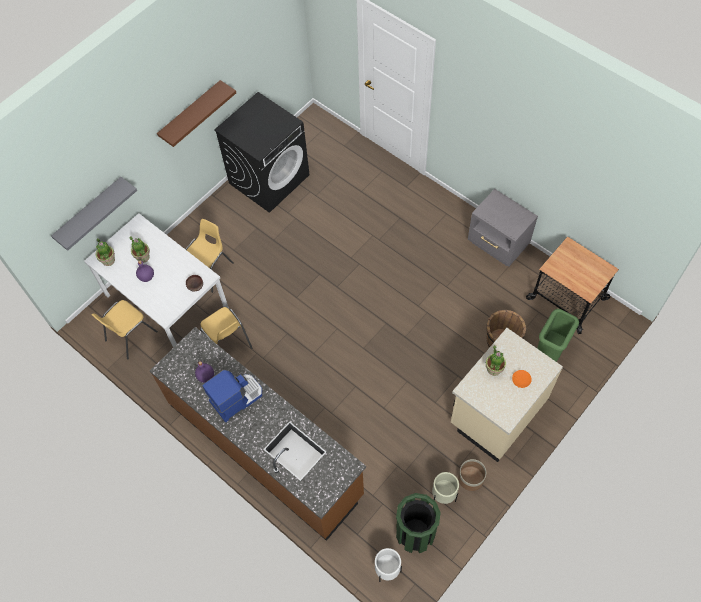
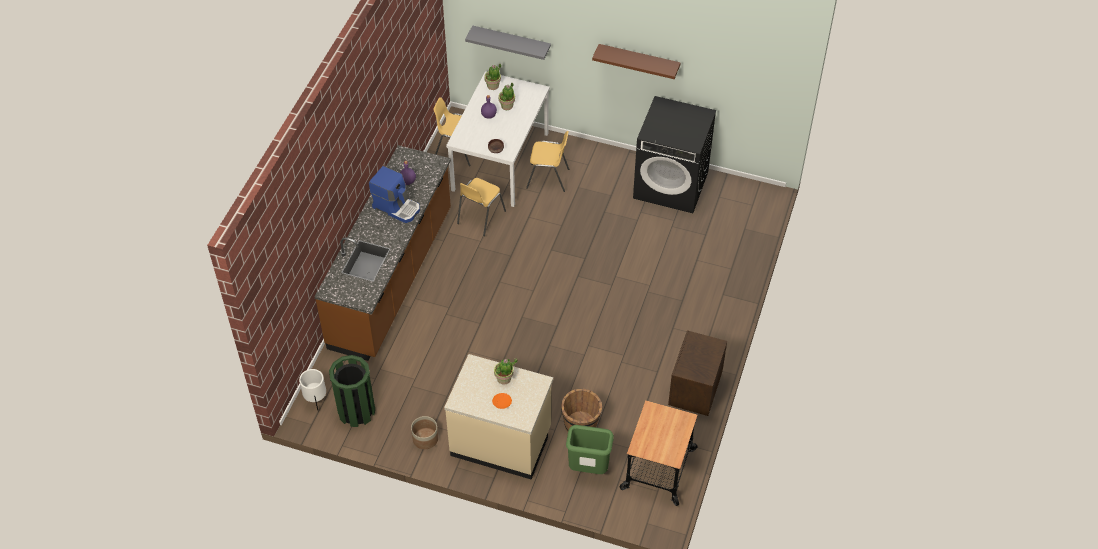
camera: 65 degrees right, 10 degrees down
(443, 496) = (400, 422): beige planter -> none
(498, 245) = (693, 392): grey nightstand -> brown nightstand

